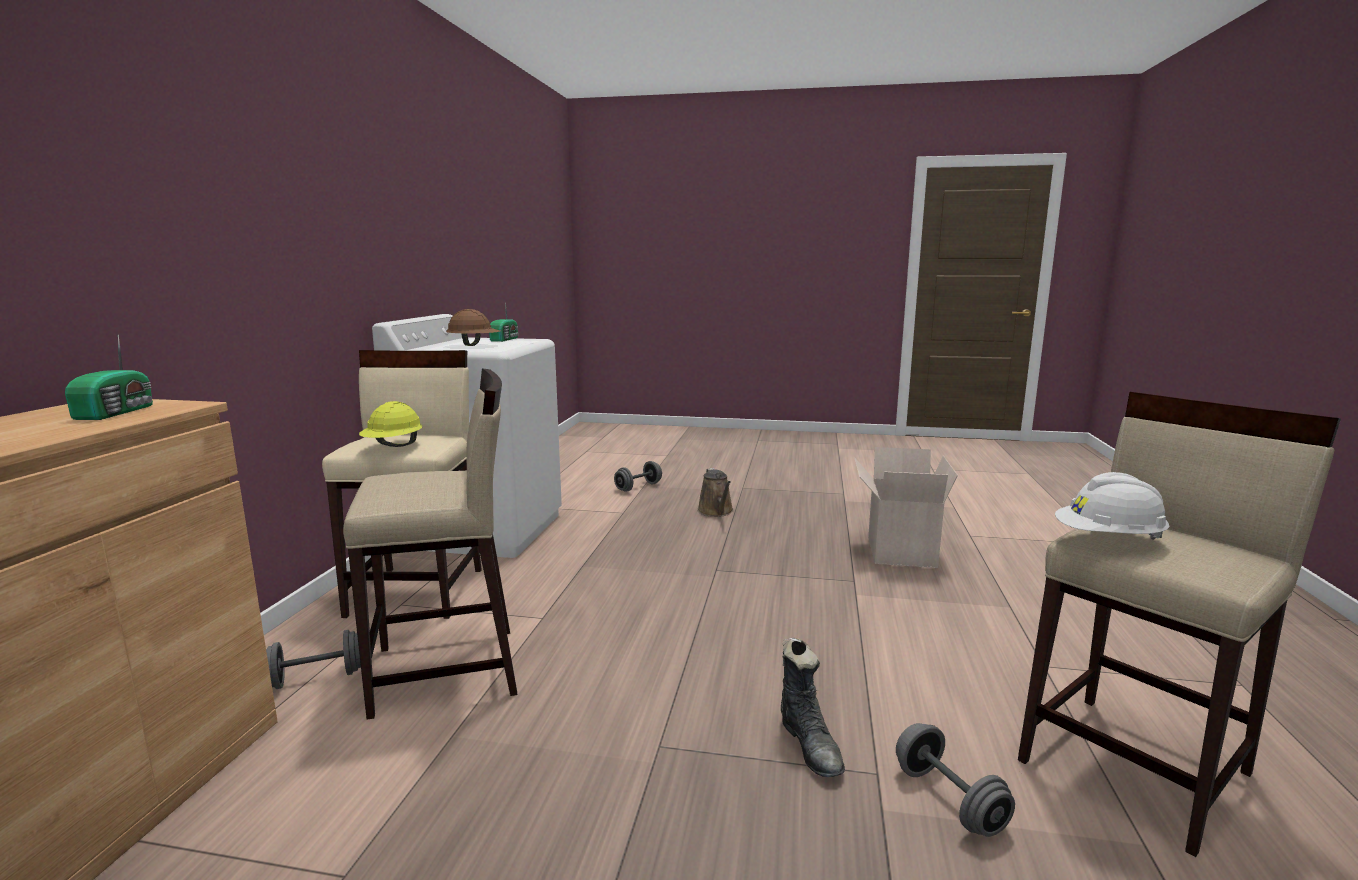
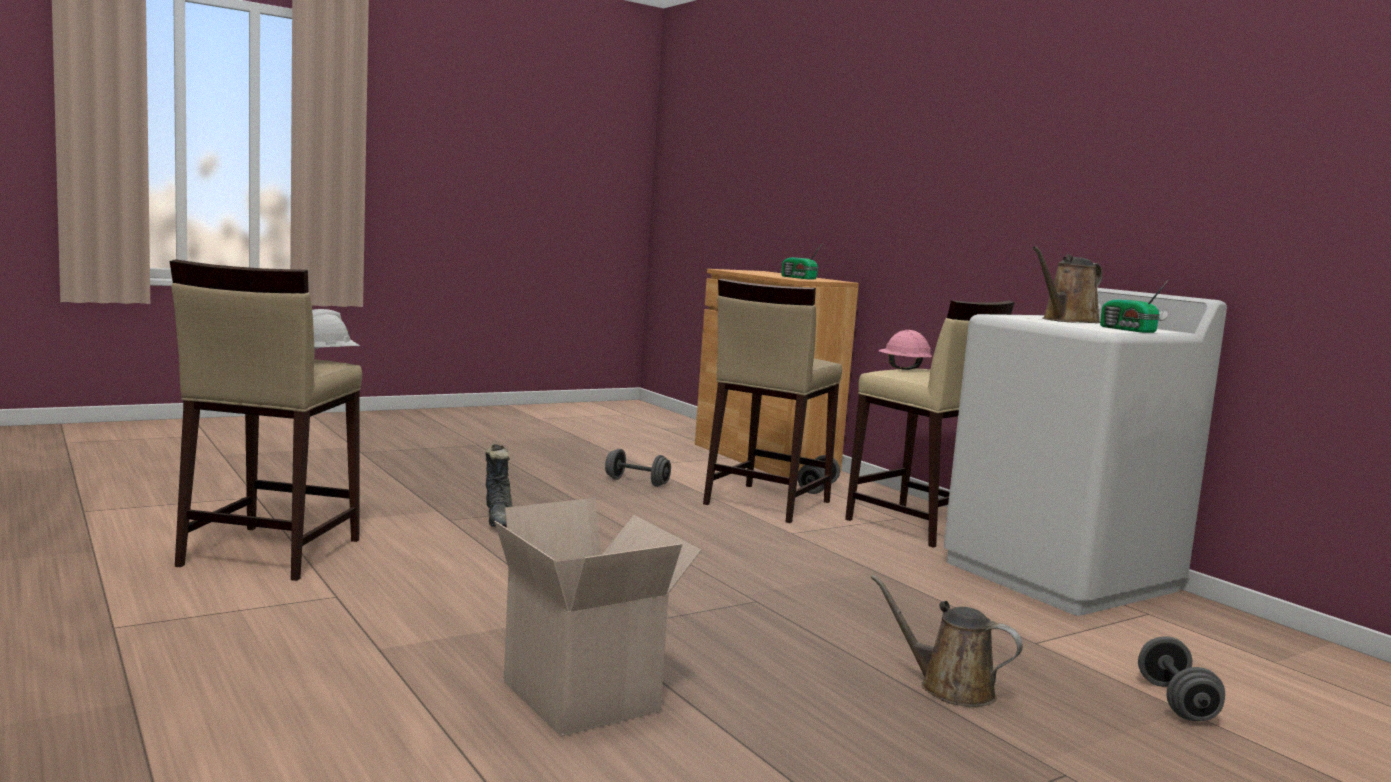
camera: 135 degrees right, 5 degrees down
(393, 447) = (903, 368): yellow hard hat -> pink hard hat
(474, 345) = (1067, 321): brown hard hat -> brown watering can
(810, 746) = (500, 520): black boot -> black boot turned 135 degrees counterclockwise
(949, 800) = (400, 519): grey dumbbell -> grey dumbbell (637, 482)

